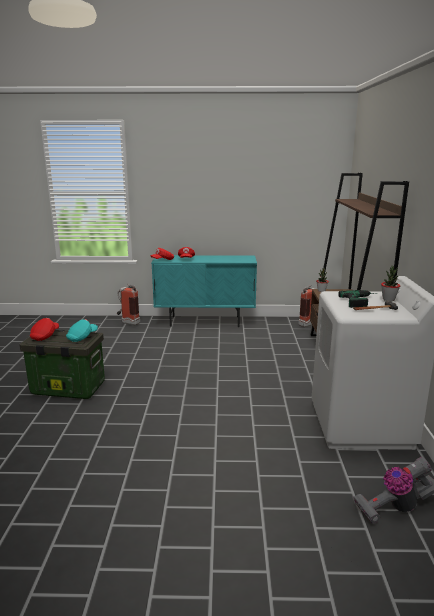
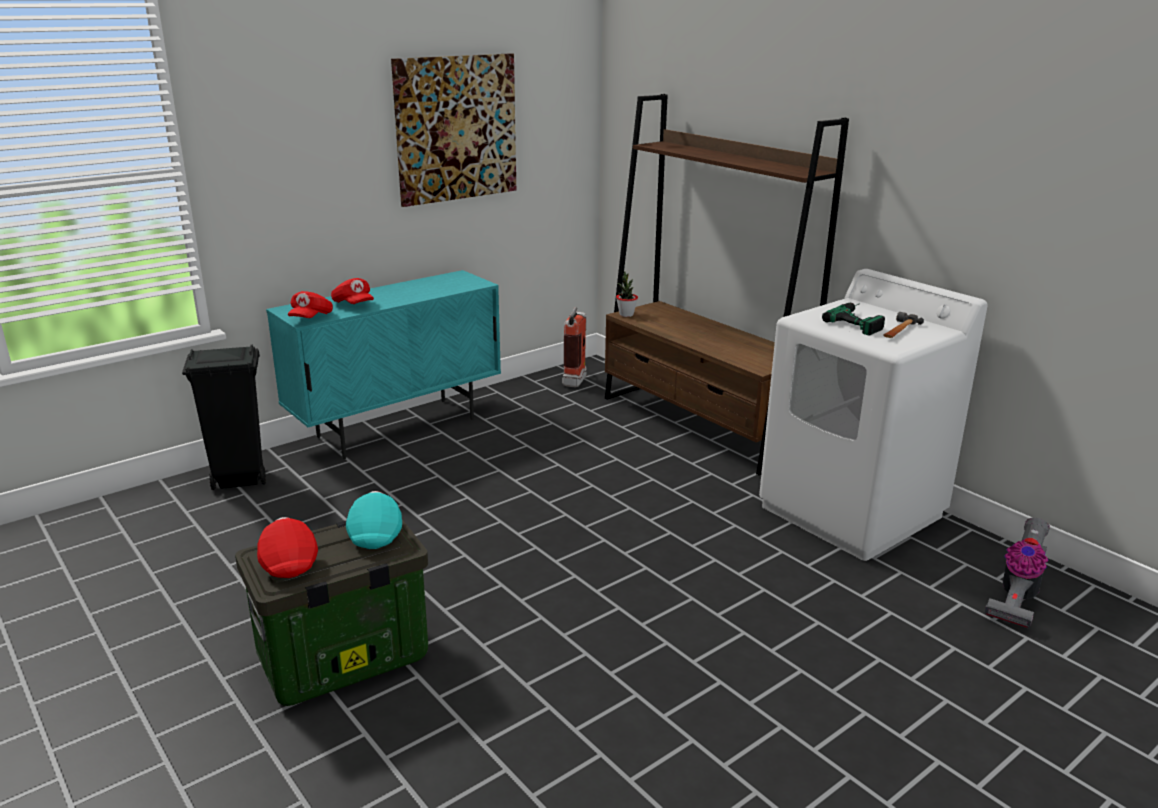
camera: 40 degrees left, 5 degrees up
(128, 322) = (239, 480): fire extinguisher -> black trash can
(257, 186) = (456, 128): none -> picture
(388, 299) = (882, 310): potted plant -> none

